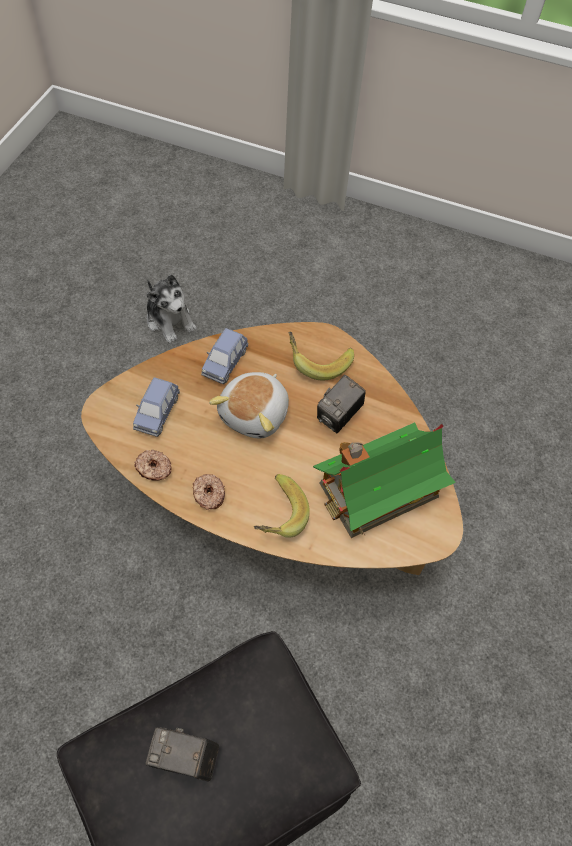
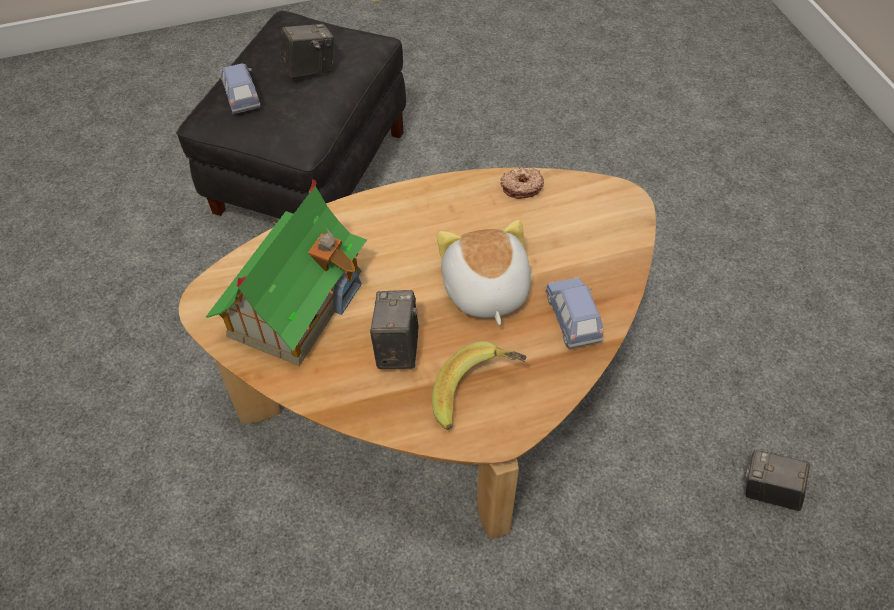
camera: 145 degrees right, 5 degrees down
(157, 413) = (575, 228): blue toy car -> blue toy car (241, 96)
(170, 320) = (768, 492): plush toy -> camera
(208, 494) = (453, 198): donut -> none
(276, 515) = (377, 221): banana -> none

